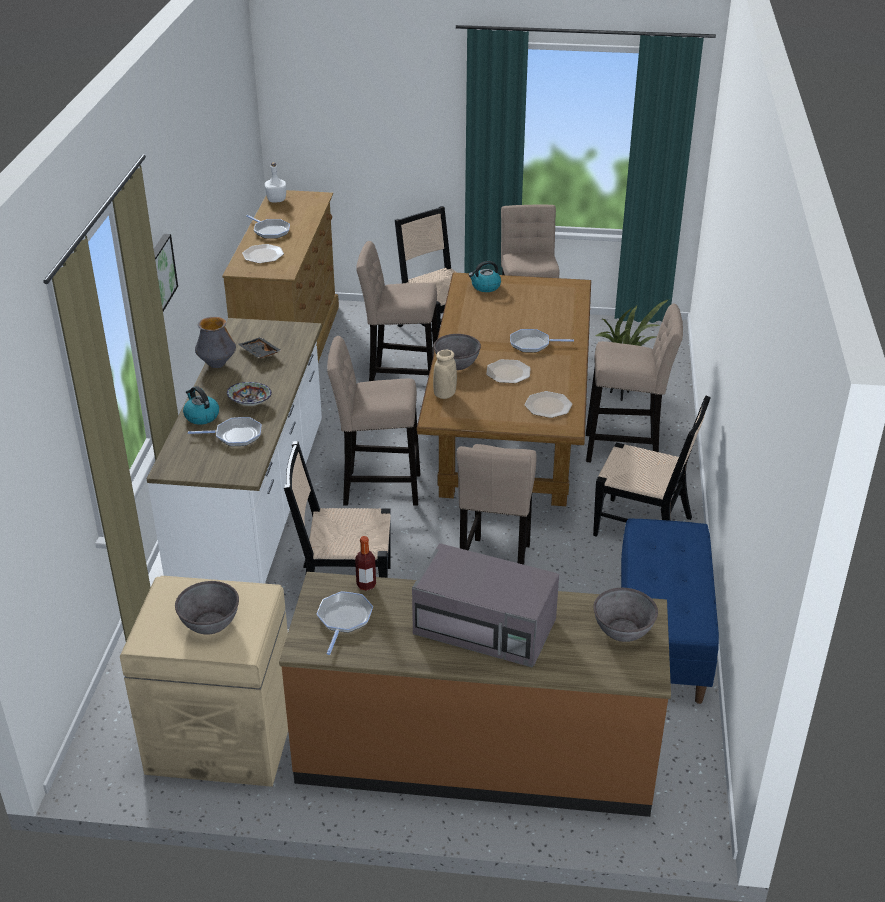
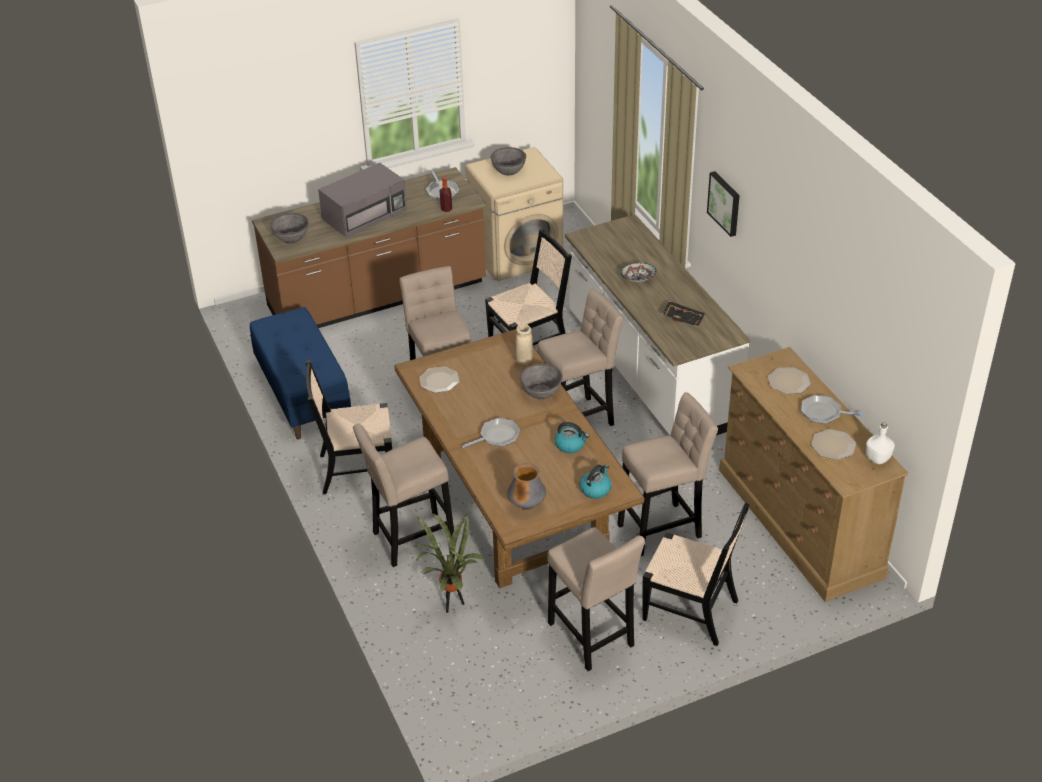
camera: 150 degrees right, 5 degrees up
(201, 416) = (656, 259): kettle -> kettle (570, 445)
(217, 364) = (699, 297): vase -> vase (527, 505)
(235, 435) = (617, 255): frying pan -> none
(486, 626) = (365, 214): grey microwave -> grey microwave turned 150 degrees clockwise
(508, 373) = (493, 399): plate -> plate (833, 445)

